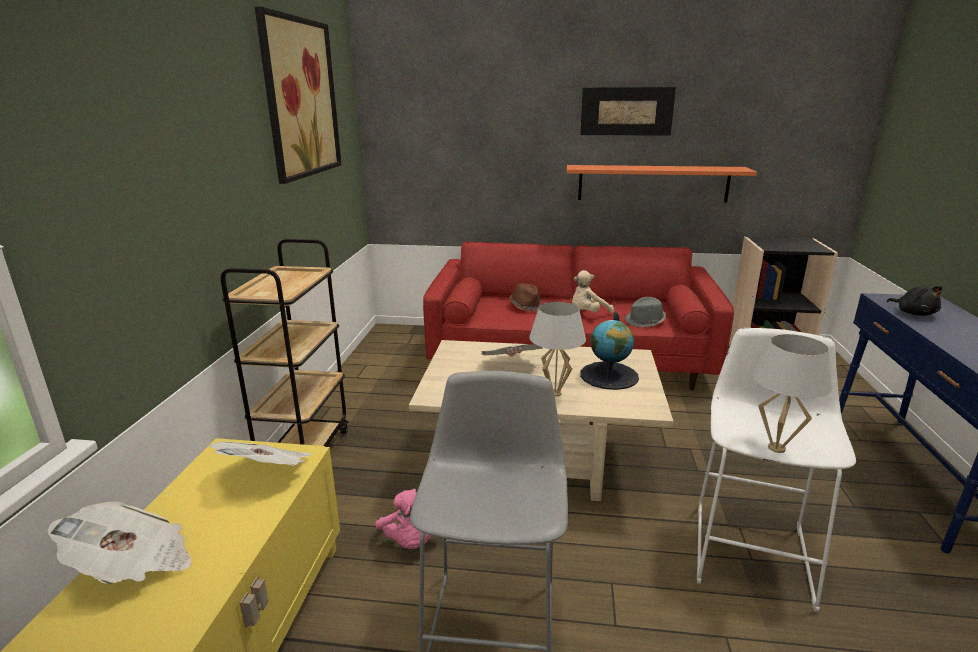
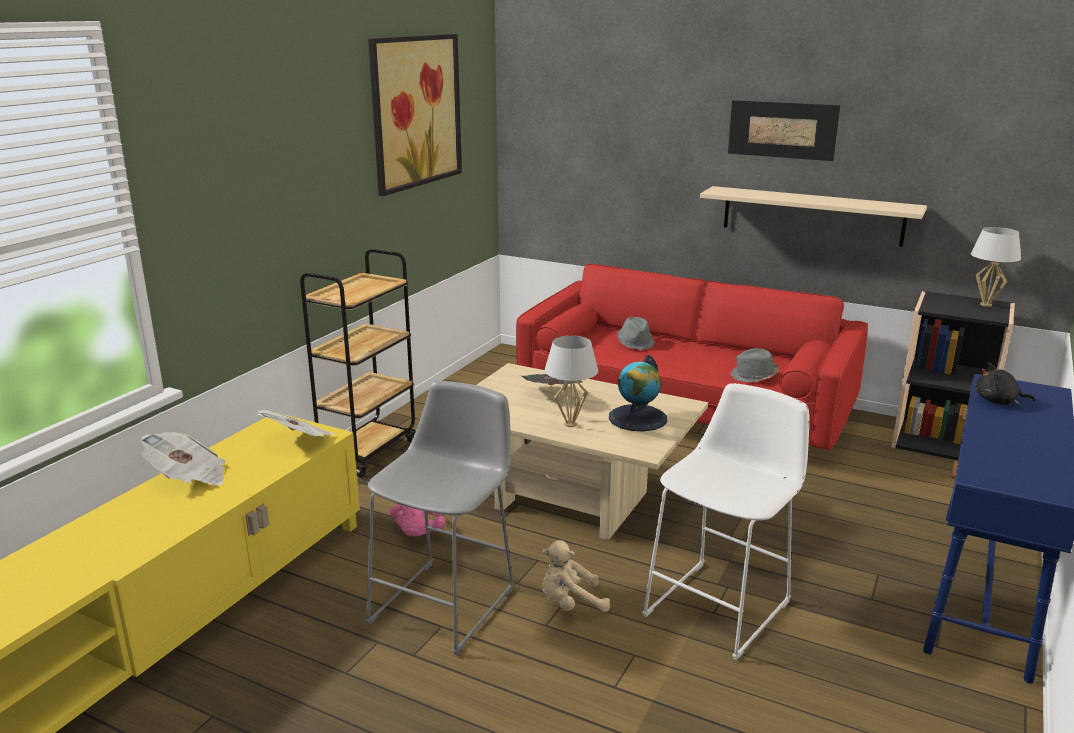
camera: 20 degrees right, 0 degrees up
(526, 306) = (635, 342): brown hat -> grey hat
(588, 314) = (697, 360): beige plush toy -> beige plush toy (570, 603)
(653, 183) = (812, 215): orange shelf -> beige shelf
(776, 448) = (709, 494): white table lamp -> white table lamp (985, 304)
(914, 313) = (998, 401): black plush toy -> black plush toy turned 105 degrees clockwise

